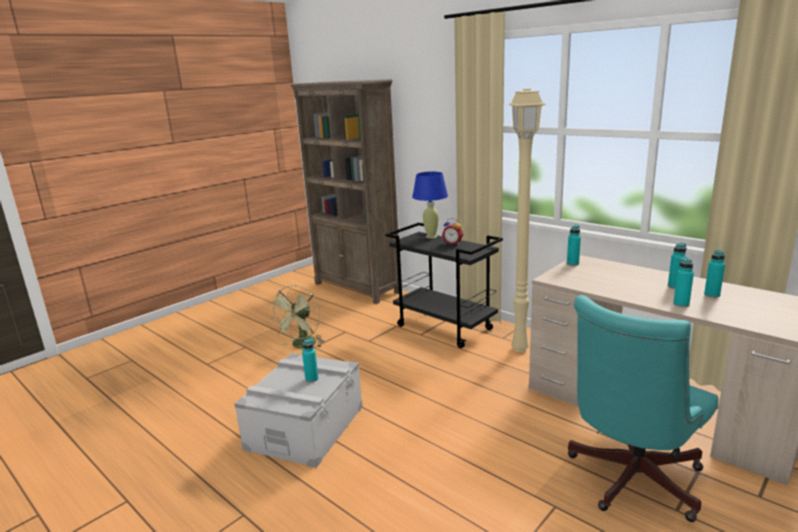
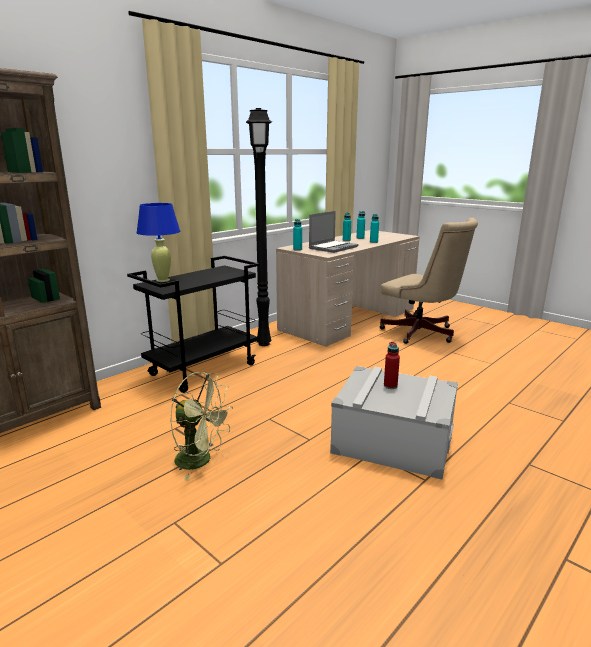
camera: 90 degrees left, 0 degrees up
(311, 378) = (390, 386): turquoise bottle -> red bottle
(453, 243) = (197, 275): alarm clock -> none
(521, 349) = (264, 343): beige floor lamp -> black floor lamp
(603, 280) = (333, 247): none -> laptop
(630, 480) = (422, 334): turquoise office chair -> beige office chair

